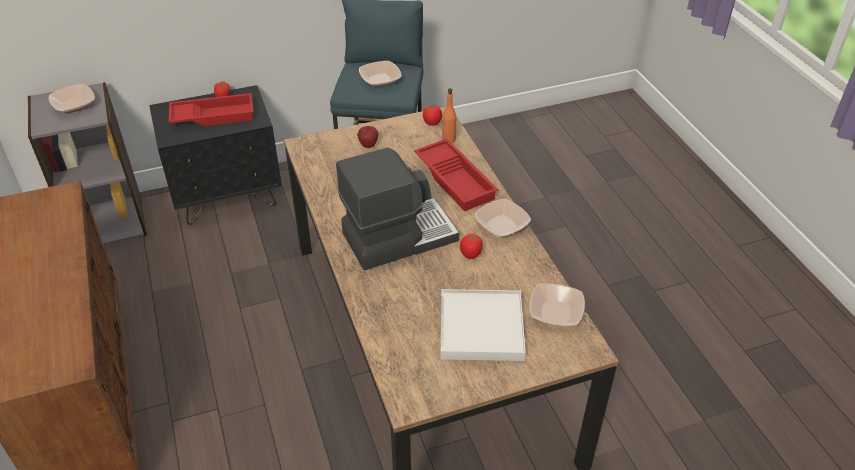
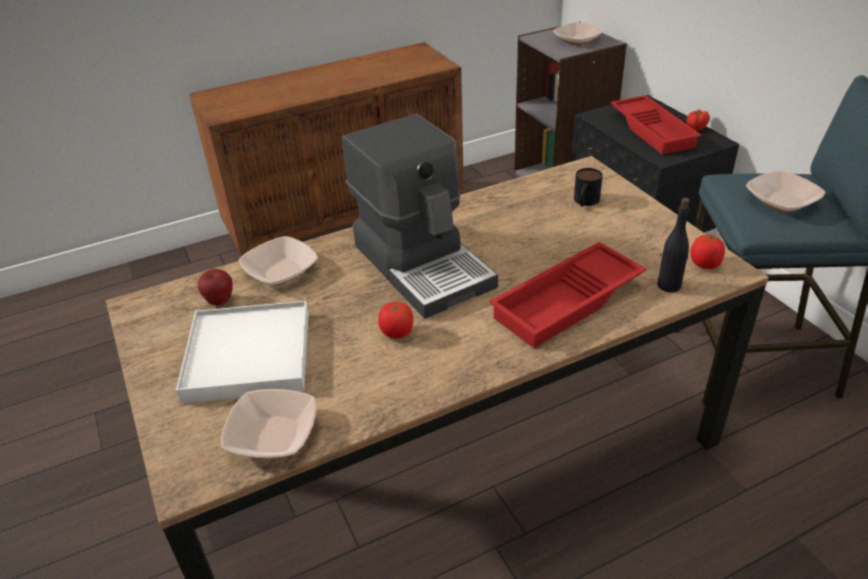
camera: 85 degrees right, 5 degrees down
(347, 153) = (585, 202): none -> mug
(368, 145) = (611, 215): apple -> apple (220, 301)
(448, 139) = (669, 285): orange bottle -> black bottle
(501, 225) = (469, 361): bowl -> bowl (280, 271)

